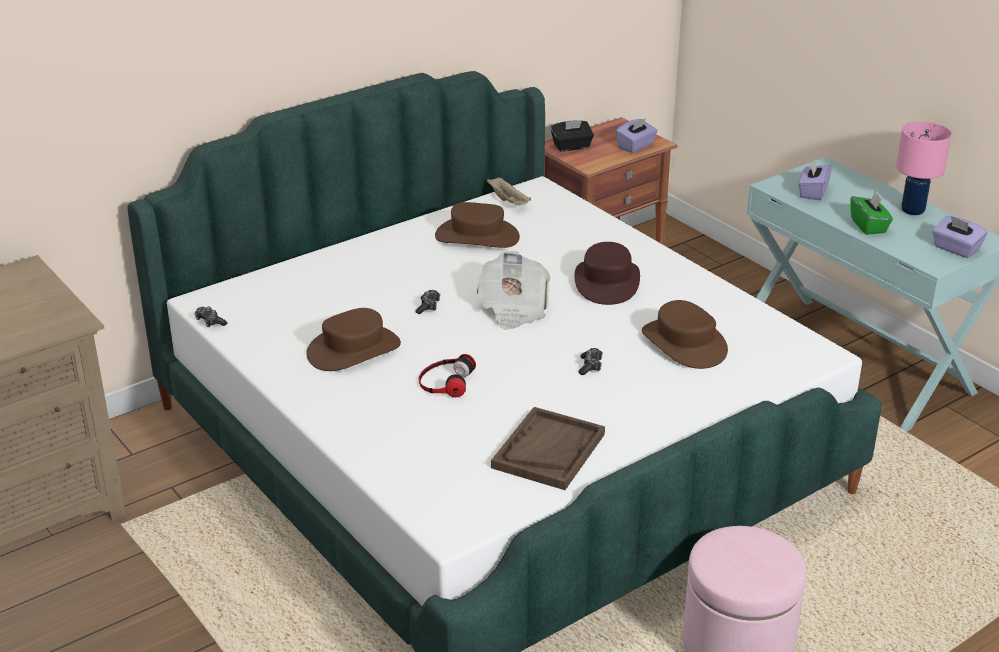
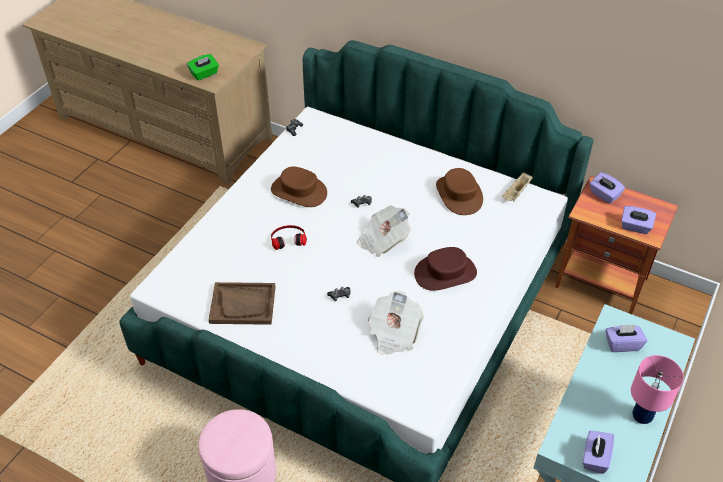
camera: 65 degrees right, 15 degrees up
(571, 147) = (604, 195): black tissue box -> purple tissue box
(684, 343) = (394, 333): brown hat -> newspaper
(869, 226) = (592, 392): green tissue box -> green tissue box (204, 74)

